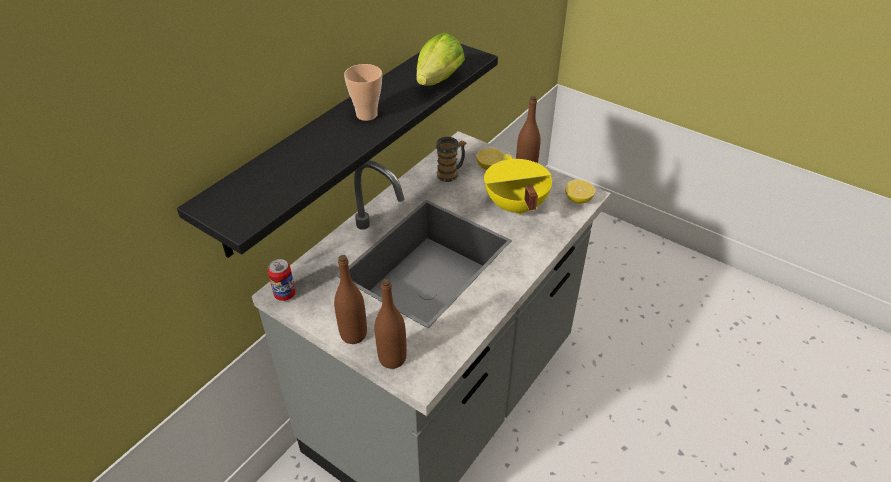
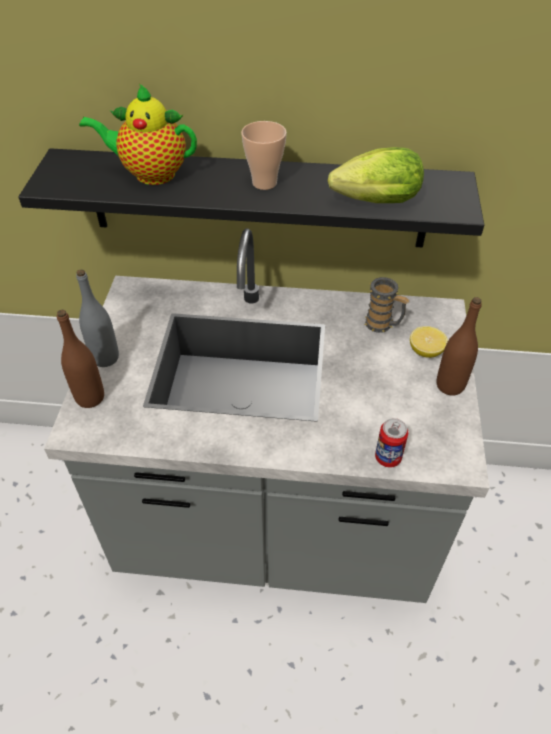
camera: 60 degrees right, 5 degrees up
(285, 294) = (128, 293): can -> can (388, 458)
(292, 162) = (150, 174): none -> teapot
(353, 334) = (105, 358): brown bottle -> grey bottle
(514, 206) = (377, 400): yellow cooking pot -> none
(578, 200) = (443, 457): lemon -> none

